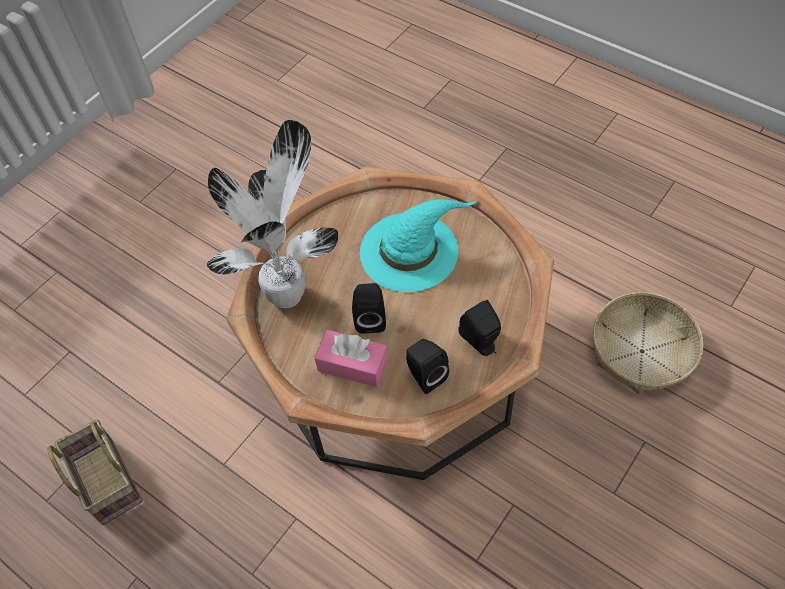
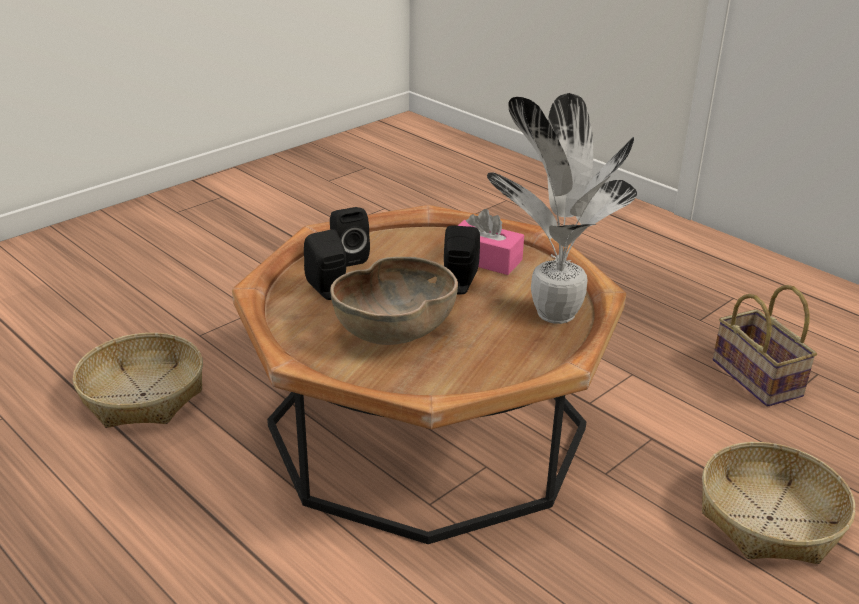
camera: 175 degrees left, 25 degrees down
(149, 319) = (770, 519): none -> basket
(410, 250) = (395, 332): turquoise hat -> brown bowl
(425, 375) = (414, 246): black speaker -> black speaker (329, 291)

